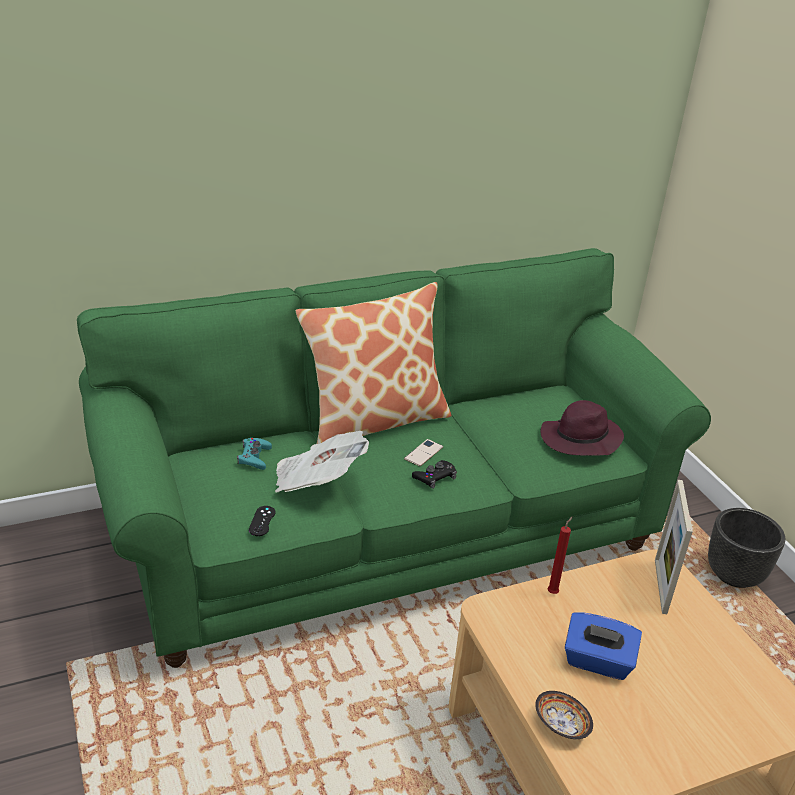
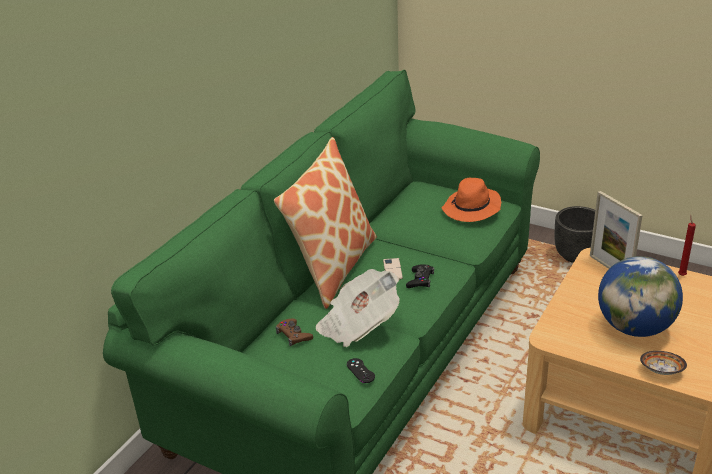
camera: 35 degrees left, 0 degrees up
(254, 457) = (294, 335): turquoise game controller -> brown game controller
(553, 592) = (566, 305): red candle -> red candle (681, 275)
(579, 440) = (472, 209): purple hat -> orange hat
(597, 661) = (634, 327): blue tissue box -> globe

